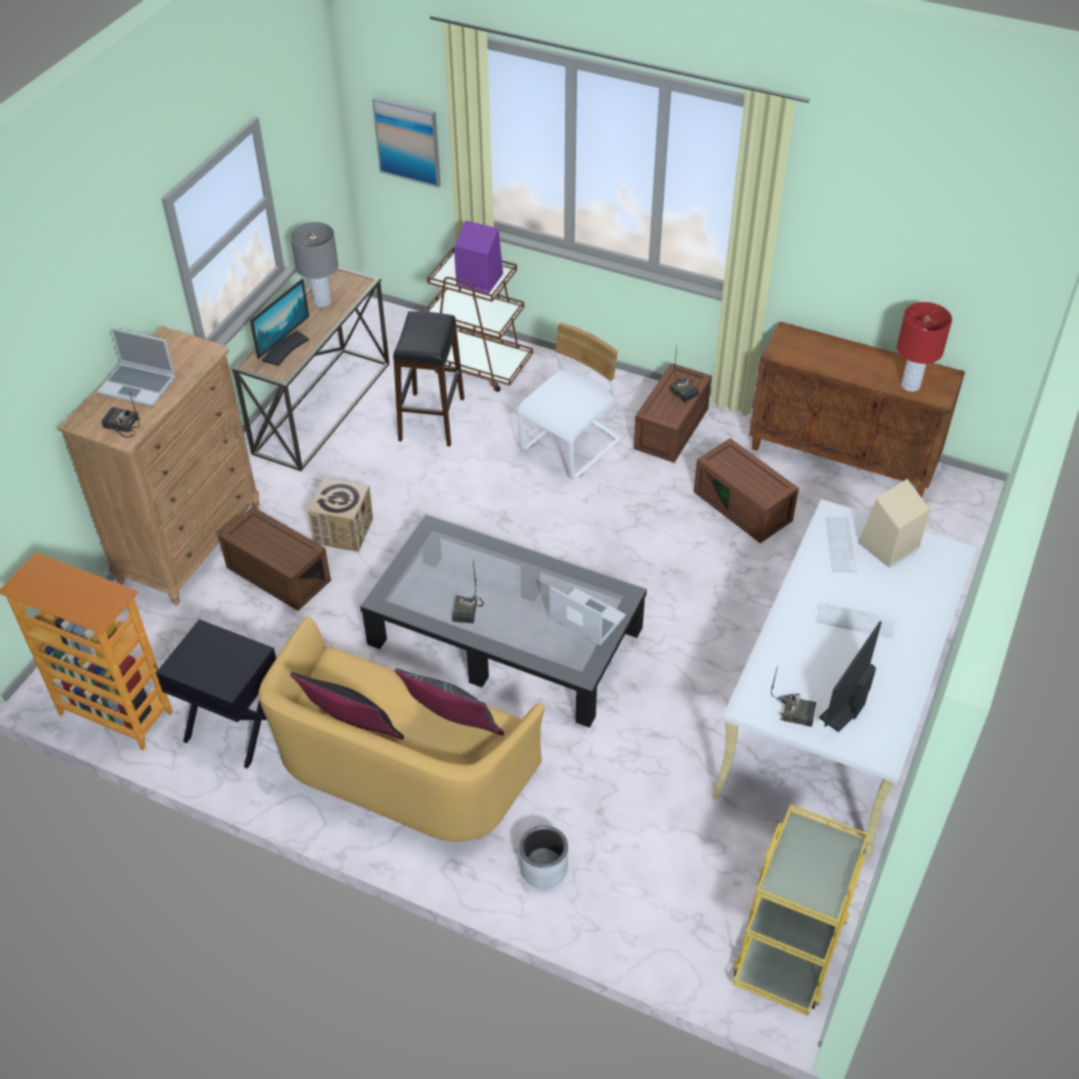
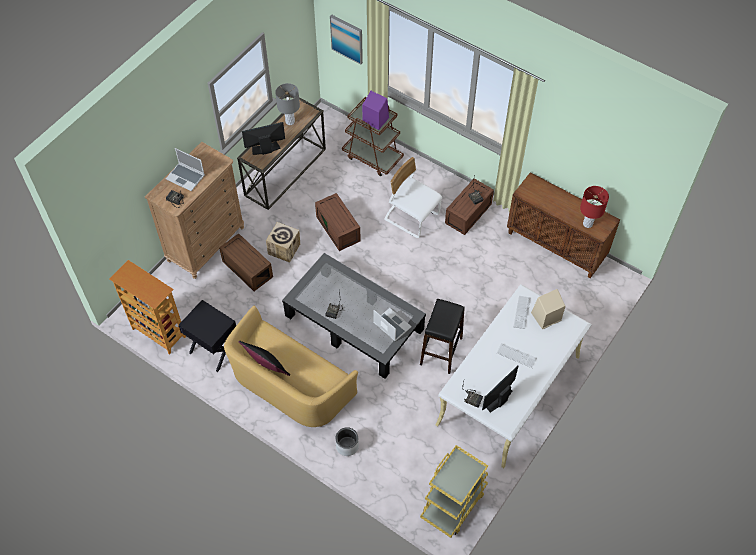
camera: 10 degrees right, 10 degrees up
(284, 348) = (265, 149): monitor -> monitor turned 150 degrees counterclockwise
(431, 419) = (341, 188): black stool -> black stool (441, 351)
(453, 729) = (314, 374): grey pillow -> none
(571, 447) = (412, 217): white chair -> white chair turned 105 degrees counterclockwise
(744, 506) = (495, 267): brown storage box -> brown storage box (339, 229)

